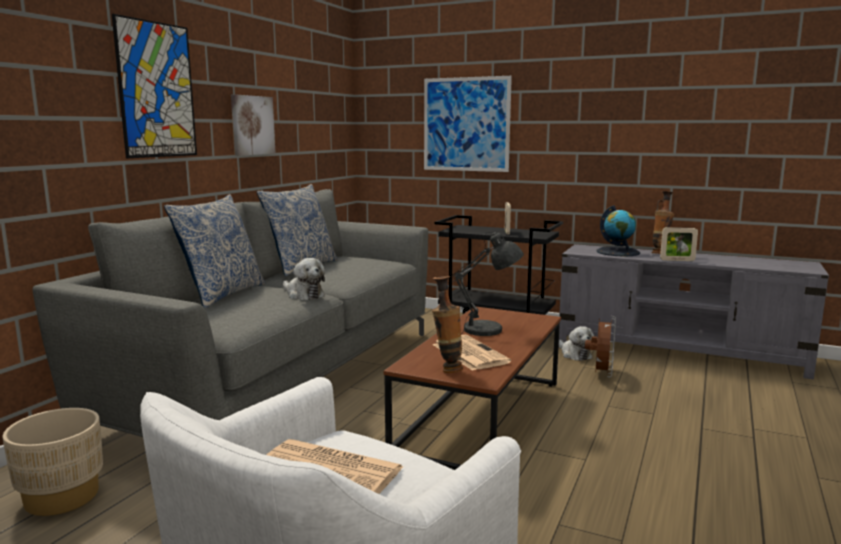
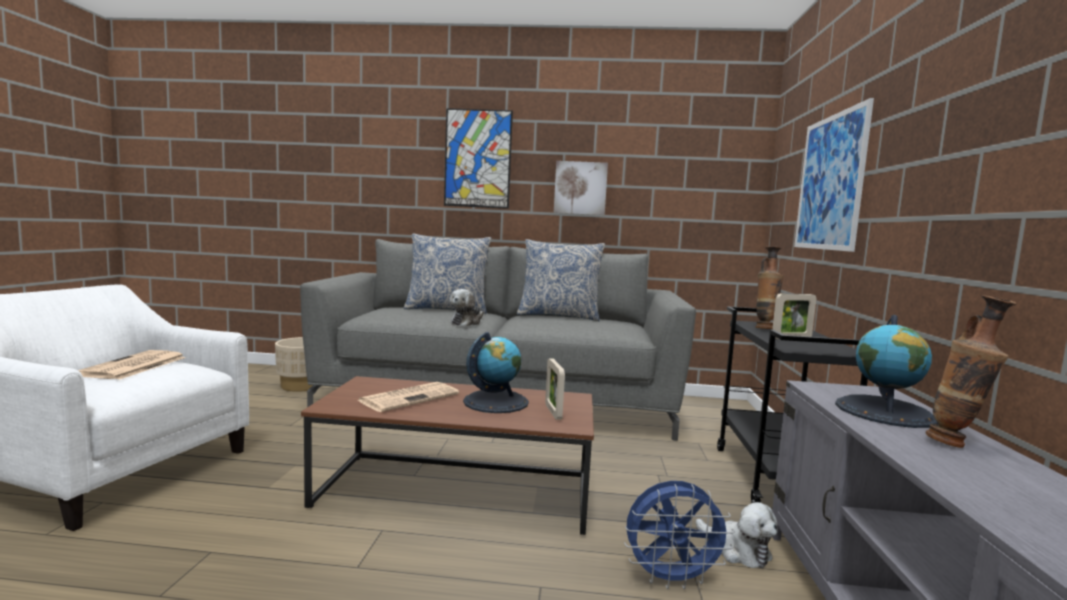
camera: 70 degrees right, 5 degrees down
(447, 369) = (358, 392): vase -> vase (764, 328)
(488, 330) = (495, 402): grey table lamp -> globe
(574, 354) = (737, 550): plush toy -> plush toy turned 90 degrees counterclockwise
(601, 374) = (671, 579): brown fan -> blue fan
(677, 260) = (915, 457): picture frame -> picture frame (553, 412)

